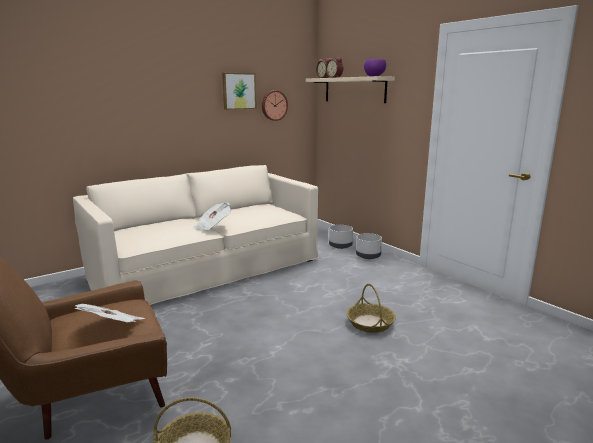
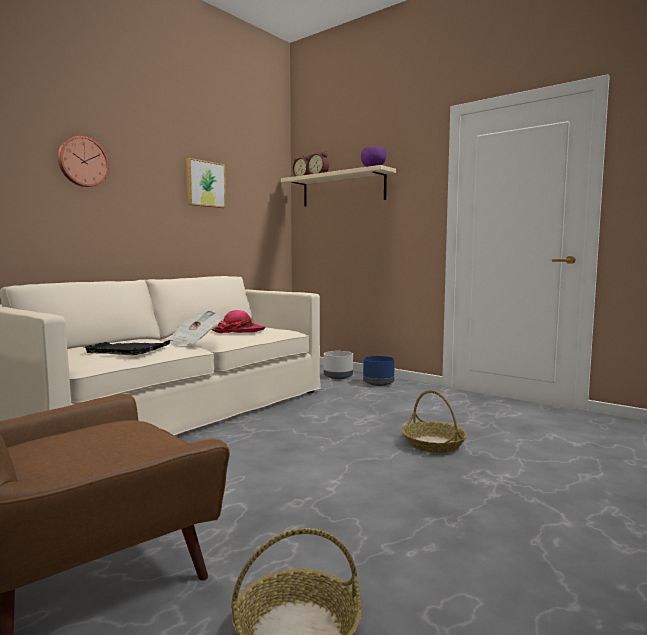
camera: 15 degrees left, 10 degrees down
(113, 328) = (119, 448): newspaper -> none
(164, 233) = (129, 350): none -> black tray
(253, 214) = (238, 331): none -> hat
(274, 105) = (245, 207): wall clock -> wall clock (82, 162)
(368, 256) = (378, 383): grey planter -> blue planter

